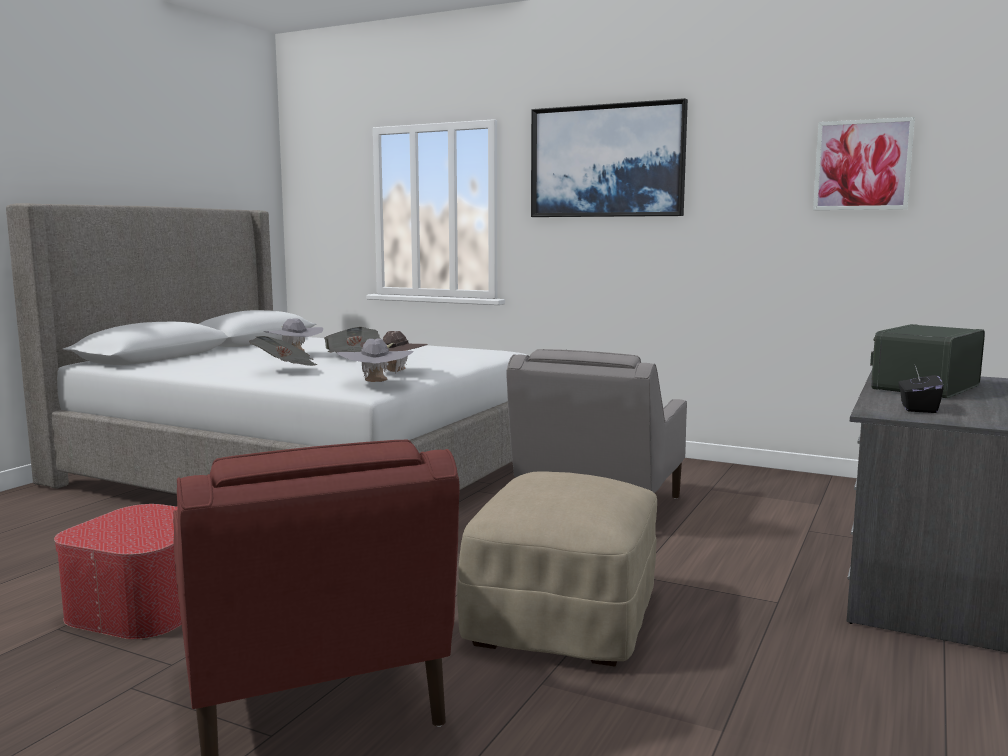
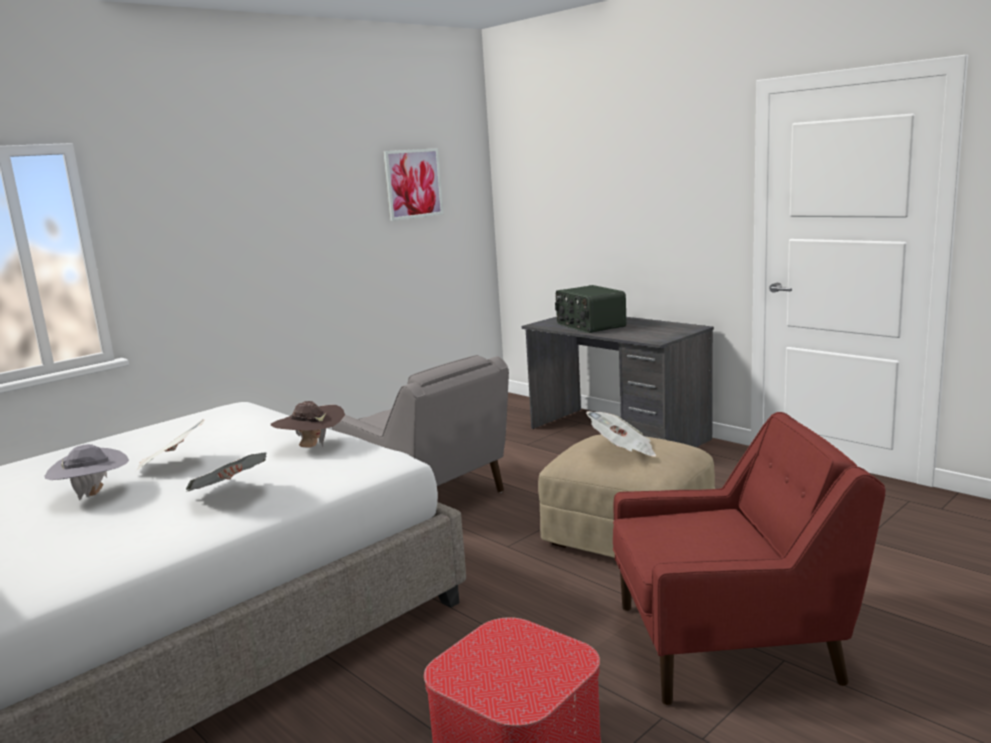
camera: 70 degrees left, 5 degrees up
(376, 383) = (372, 454): grey hat -> none
(538, 485) = (623, 451): none -> newspaper
(607, 161) = (219, 189): picture -> none
(917, 408) = (648, 333): black tissue box -> none

